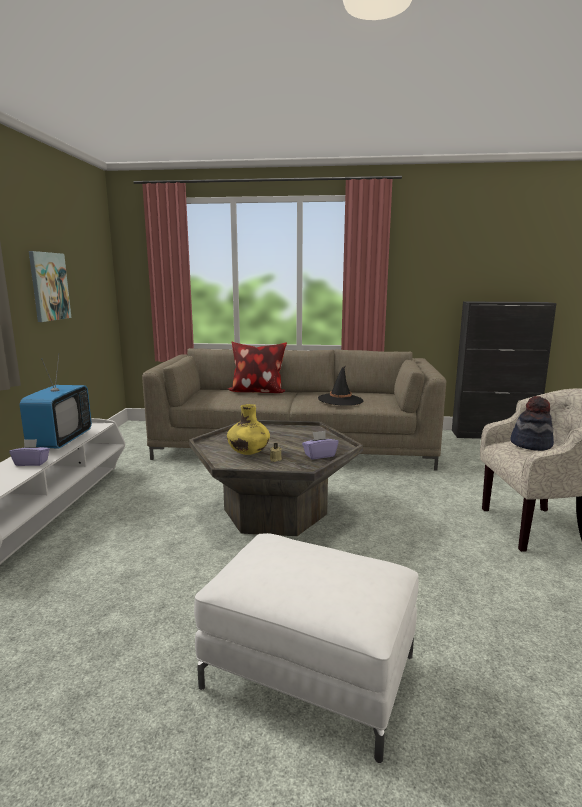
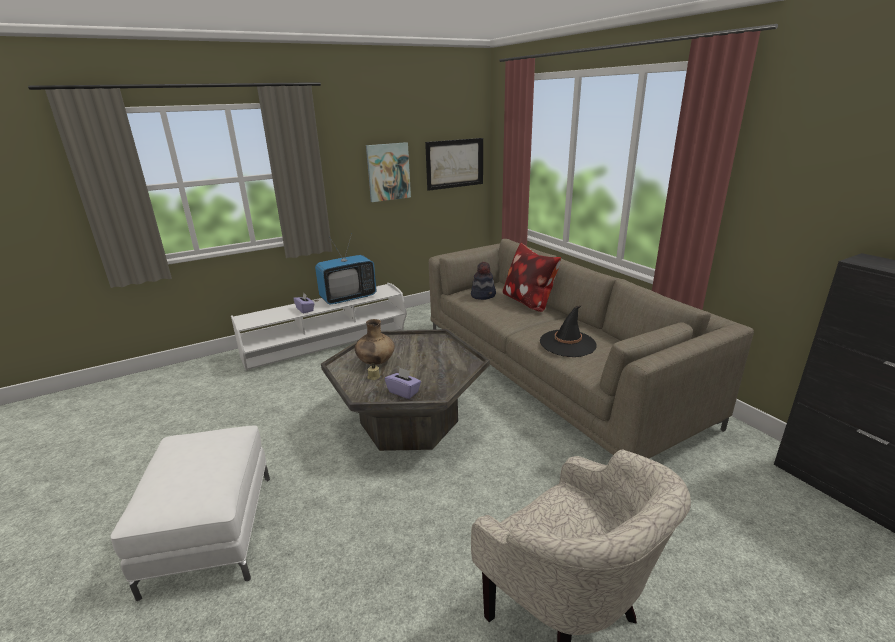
camera: 55 degrees right, 10 degrees up
(95, 283) = (454, 163): none -> picture
(248, 453) = (375, 362): yellow vase -> brown vase
(531, 444) = (567, 513): hat -> hat (483, 295)

